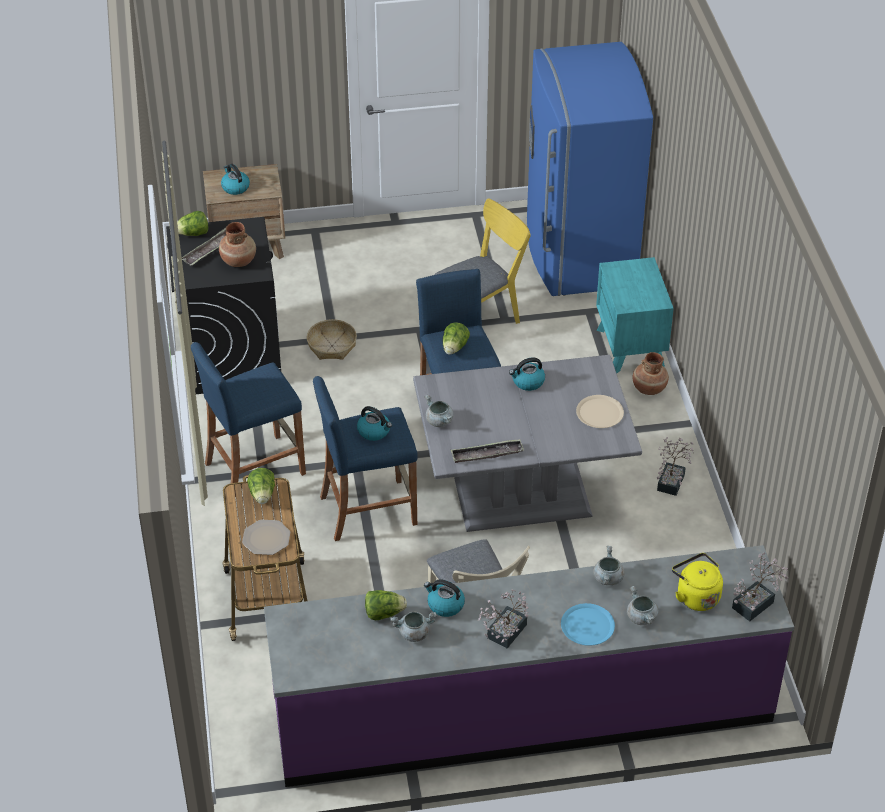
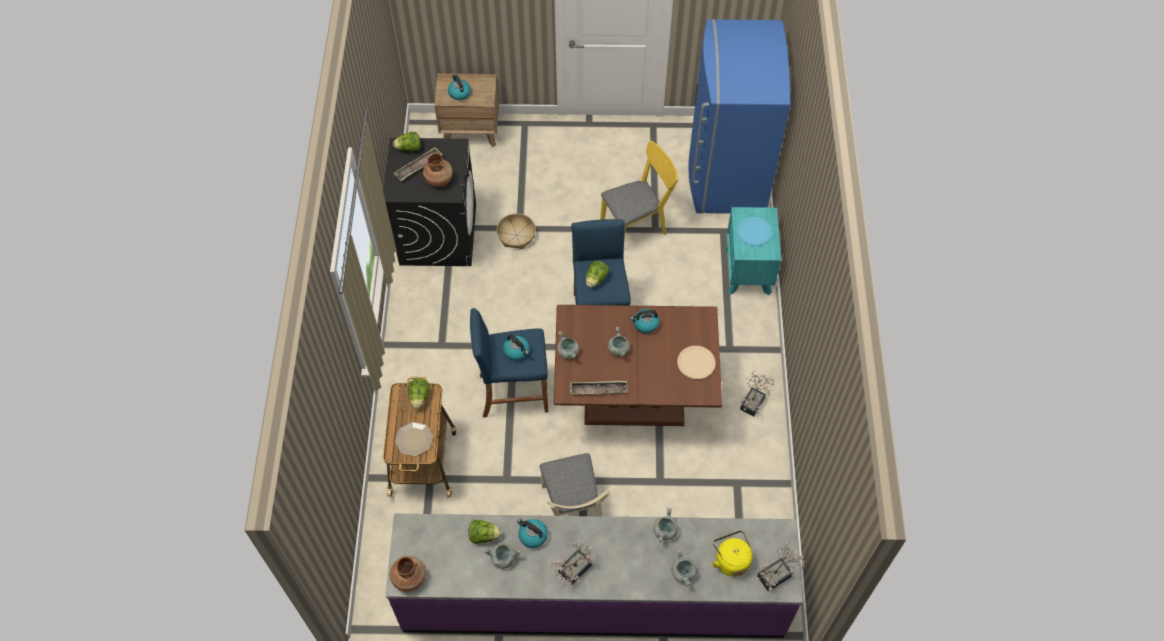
camera: 10 degrees right, 15 degrees up
(255, 468) = (436, 340): blue stool -> none
(501, 411) = (618, 349): none -> grey cooking pot
(521, 496) = (633, 398): grey dining table -> brown dining table
(587, 625) = (639, 573): blue plate -> blue plate (753, 232)
(648, 388) = (754, 311): brown vase -> brown vase (409, 578)

